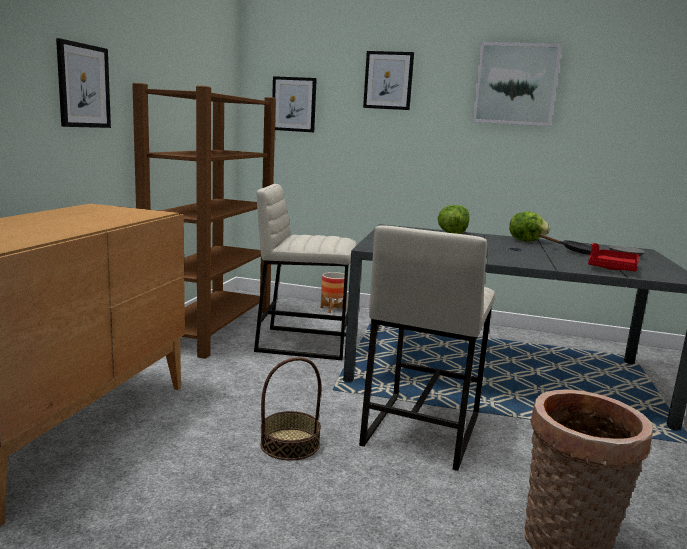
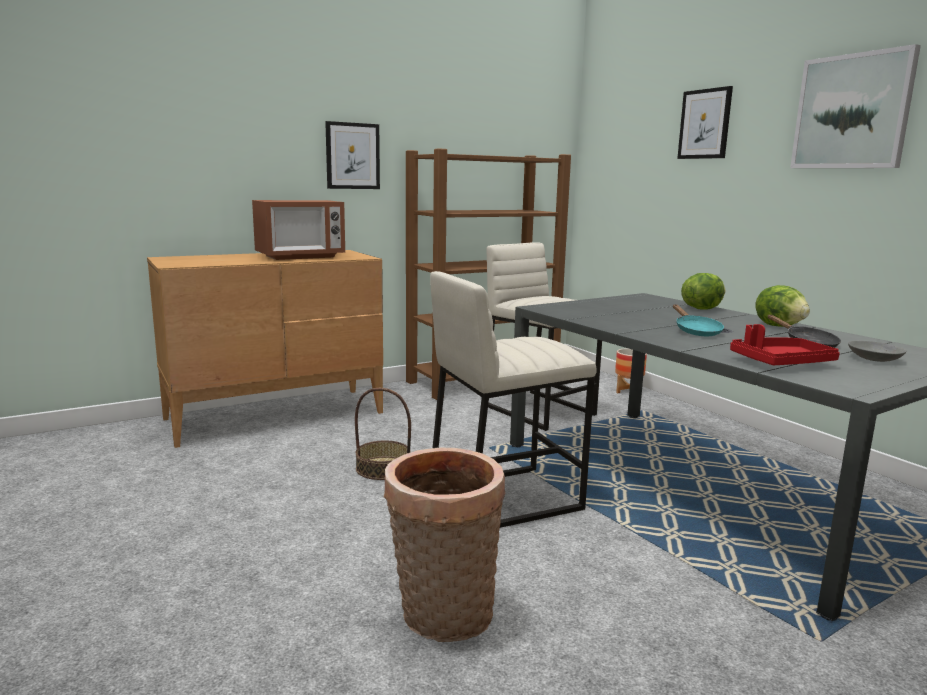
camera: 45 degrees right, 0 degrees up
(83, 218) = (300, 256): none -> microwave
(294, 104) = (618, 160): picture -> none
(512, 253) = (695, 331): none -> turquoise frying pan

